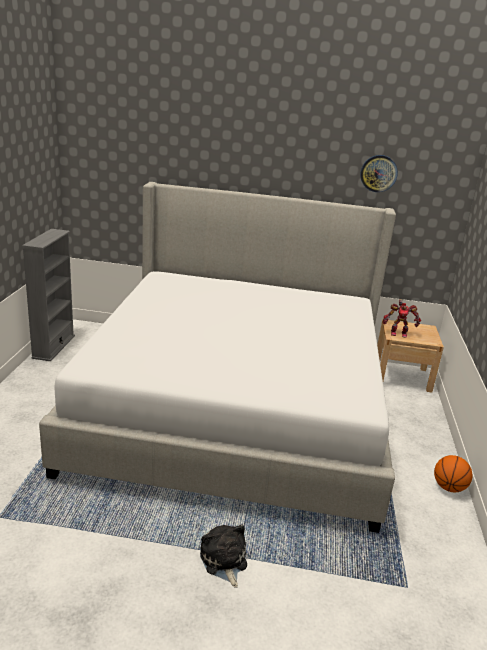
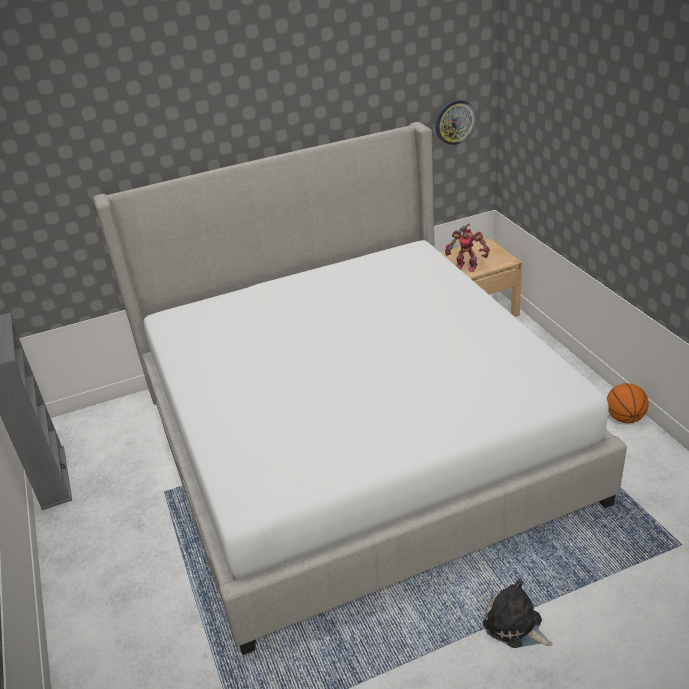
camera: 25 degrees left, 10 degrees up
(378, 173) = (390, 83): wall clock -> wall clock (455, 122)
(398, 333) = (466, 266): toy robot -> toy robot turned 45 degrees clockwise

